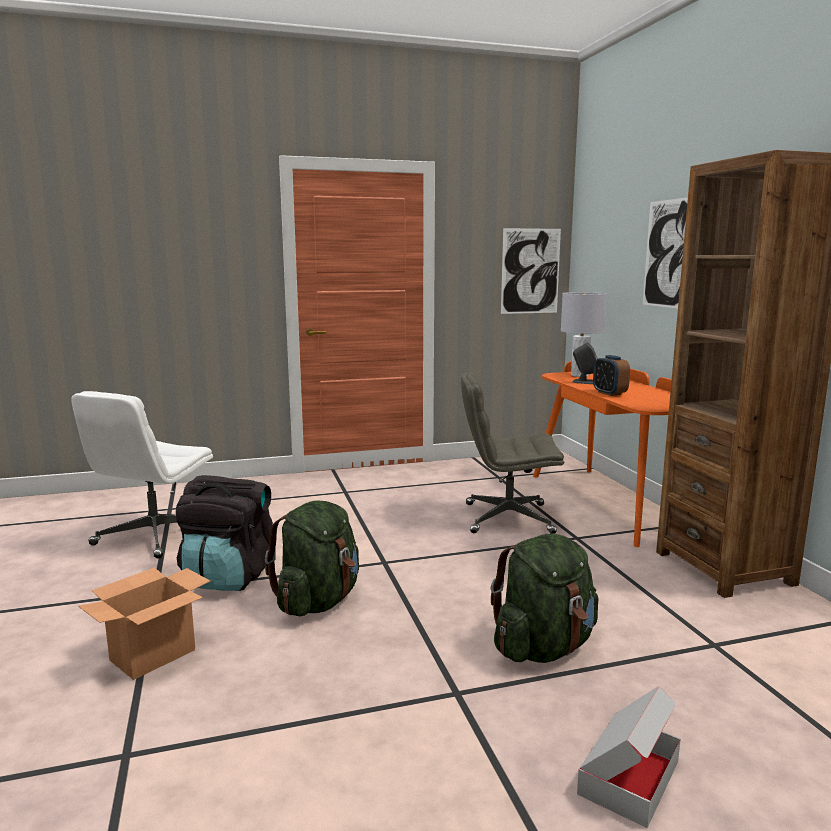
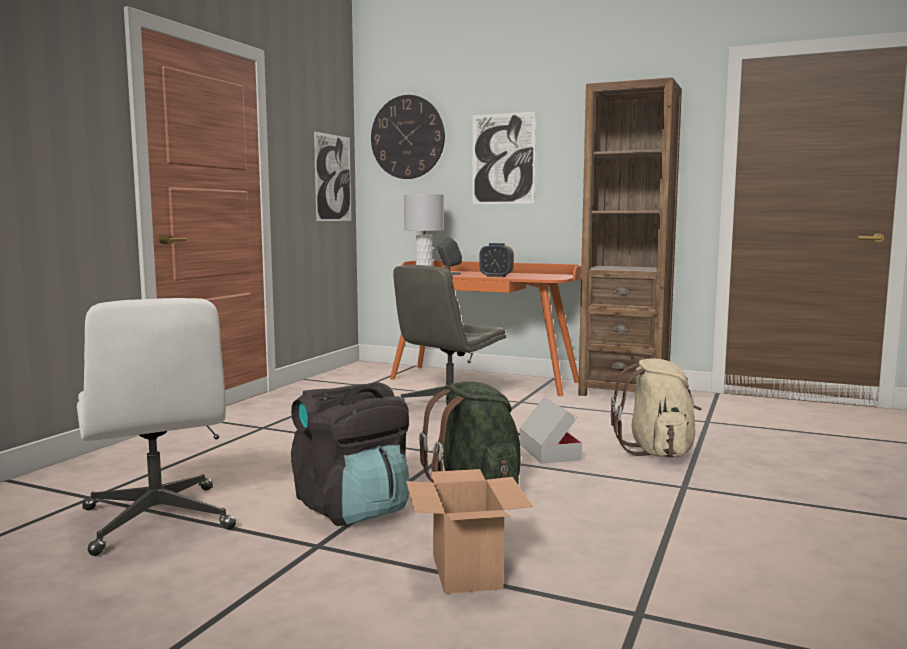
camera: 50 degrees left, 5 degrees down
(544, 647) = (657, 452): green backpack -> beige backpack
(603, 227) = (407, 137): none -> wall clock
(629, 777) = (817, 477): cardboard box -> cardboard box (549, 451)

